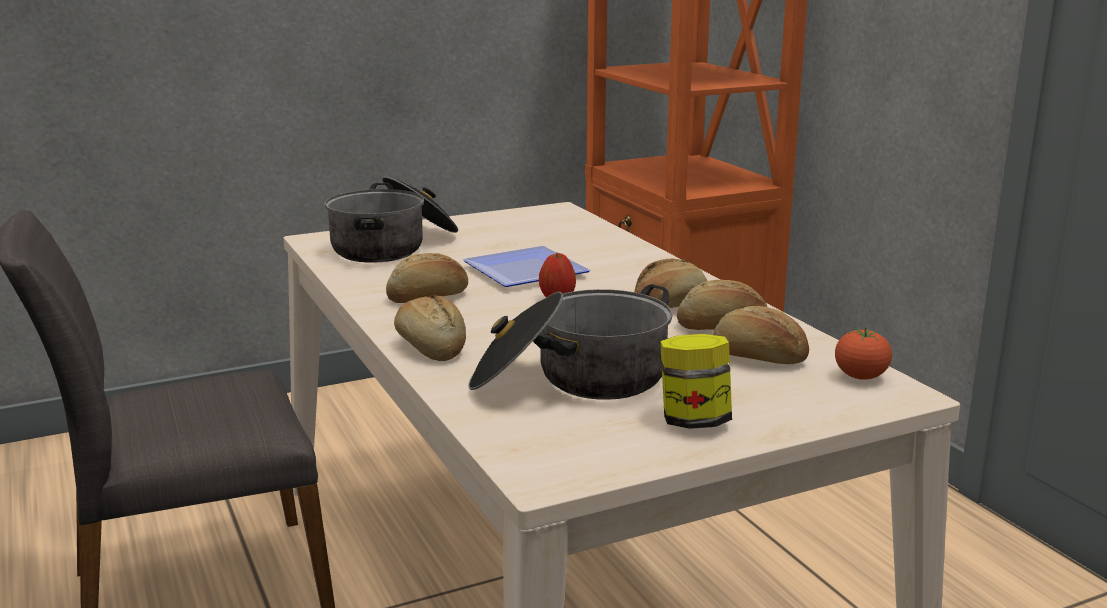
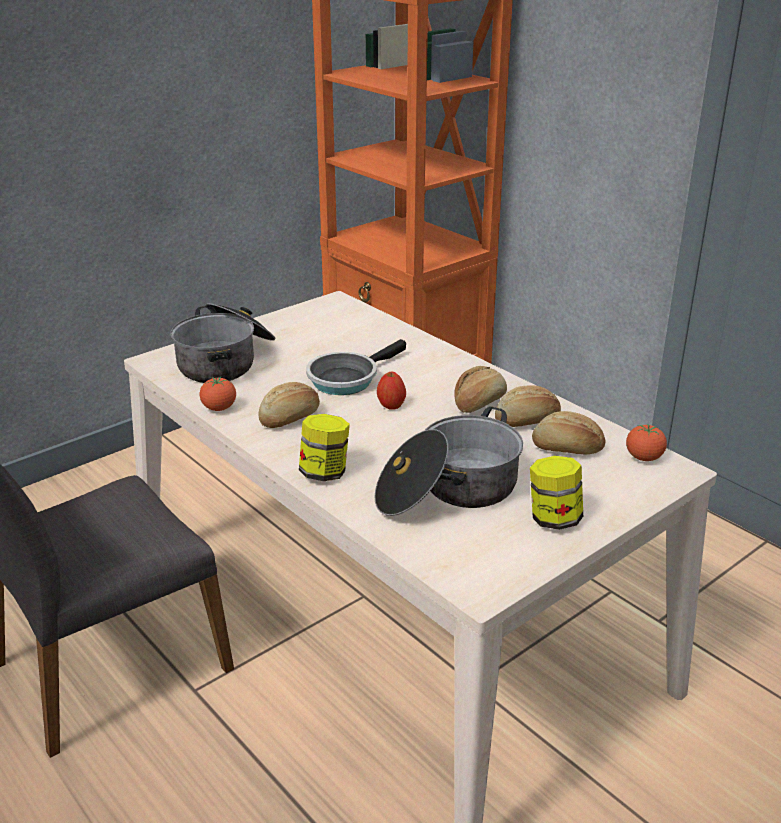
camera: 15 degrees left, 10 degrees up
(353, 282) = (219, 408): none -> tomato
(431, 347) = (325, 473): bread -> jar
(521, 271) = (346, 379): plate -> frying pan

